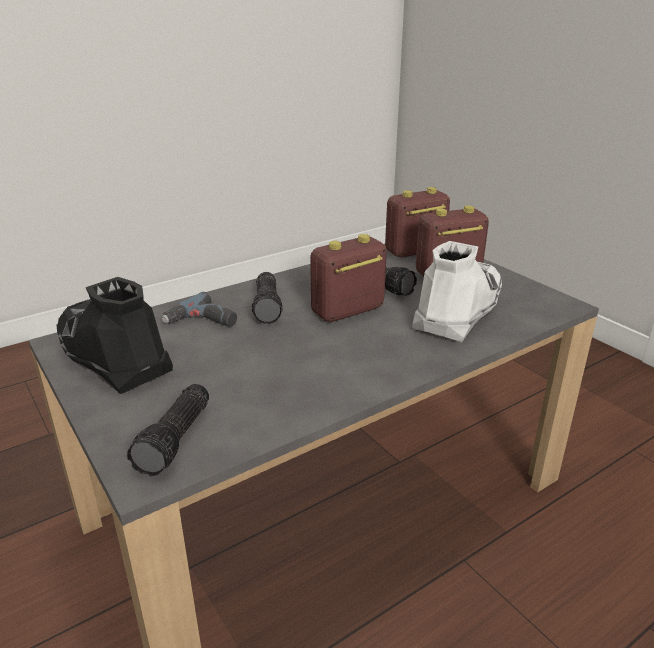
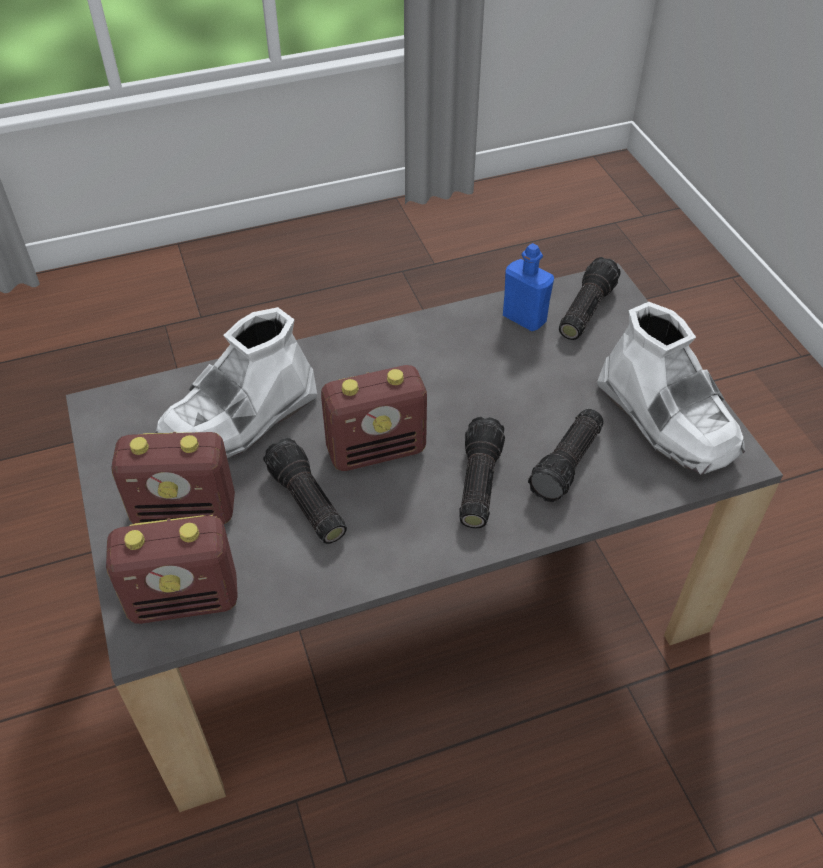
camera: 165 degrees left, 20 degrees up
(113, 357) = (666, 420): black boot -> white boot
(202, 322) = (568, 465): power drill -> flashlight
(247, 418) = (524, 318): none -> blue bottle

